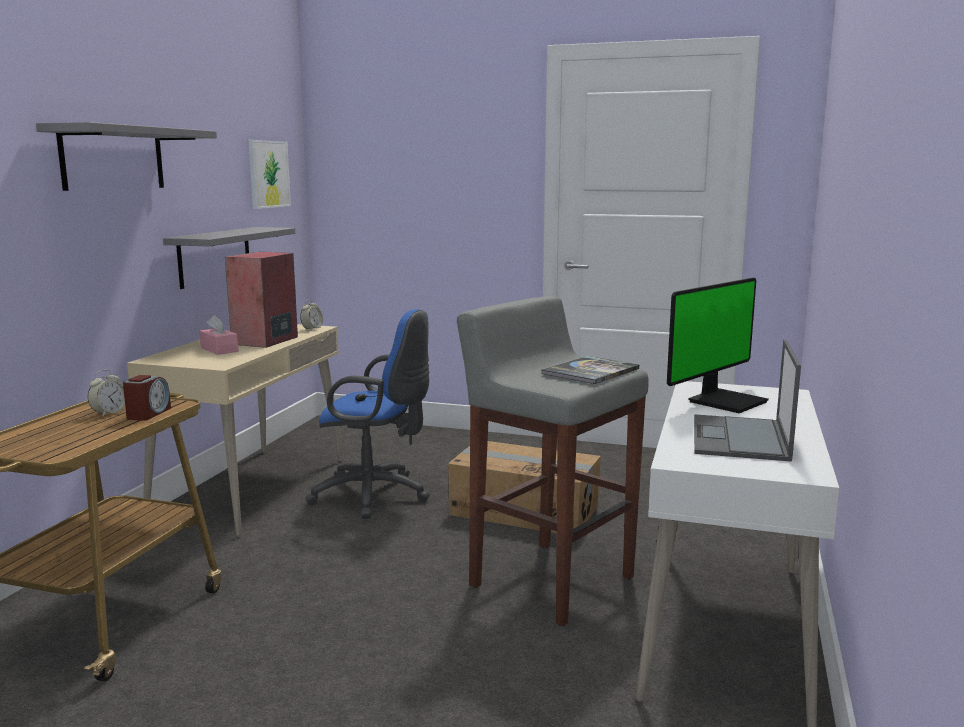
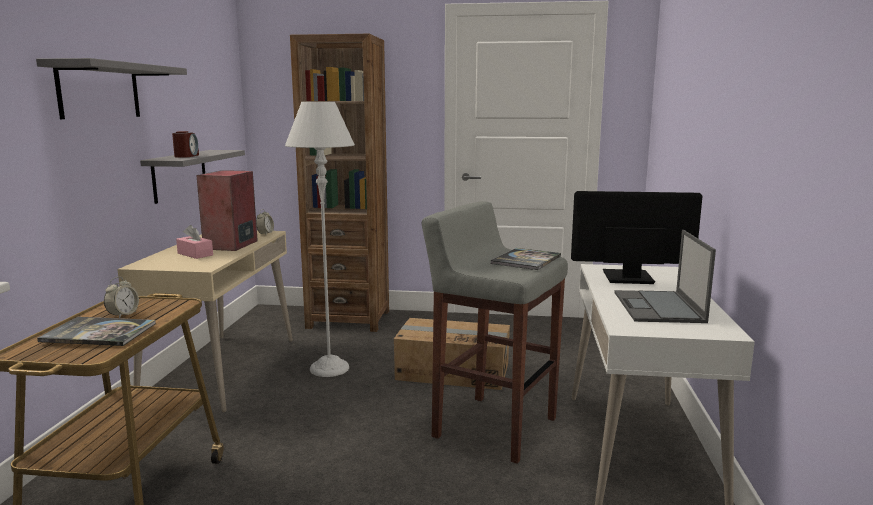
camera: 10 degrees left, 0 degrees up
(73, 431) = (99, 333): none -> book
(148, 414) = (160, 313): alarm clock -> alarm clock (186, 156)
(268, 174) = (217, 105): picture -> none
(376, 496) = (329, 368): blue office chair -> grey floor lamp
(419, 439) = (348, 319): none -> brown bookcase
(725, 401) = (627, 278): monitor -> monitor turned 120 degrees counterclockwise

